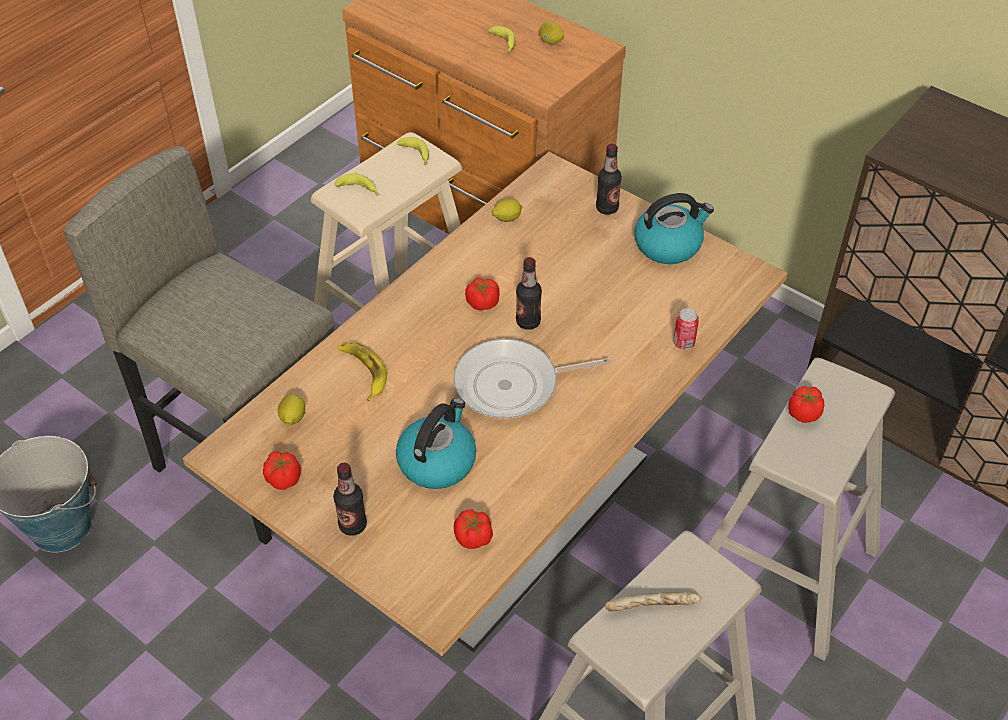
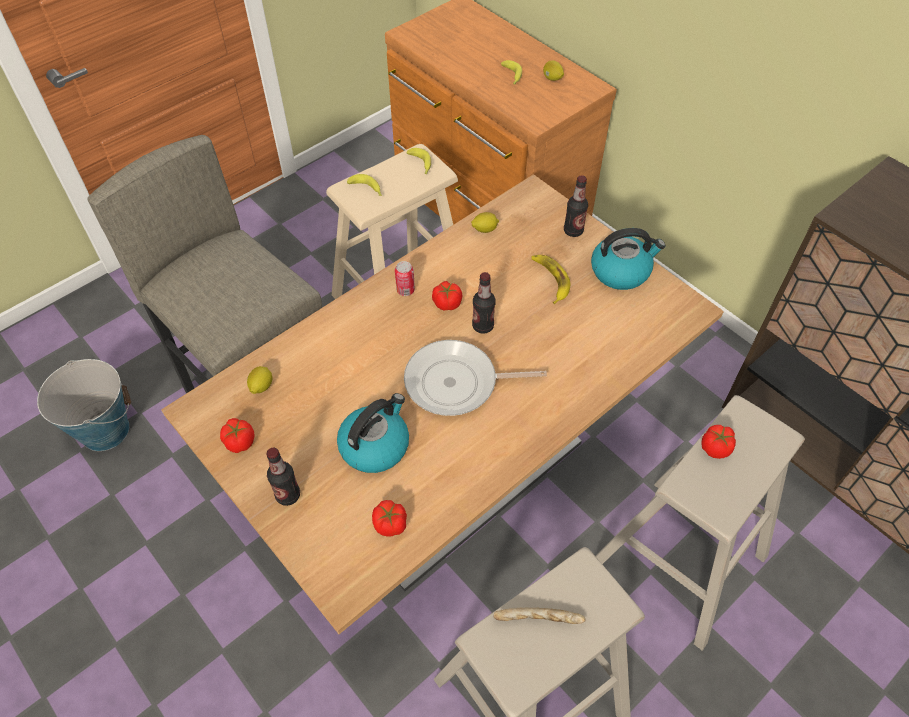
camera: 10 degrees right, 5 degrees up
(363, 372) = (331, 352): banana -> banana (550, 279)
(683, 343) = (617, 365): can -> can (405, 290)

